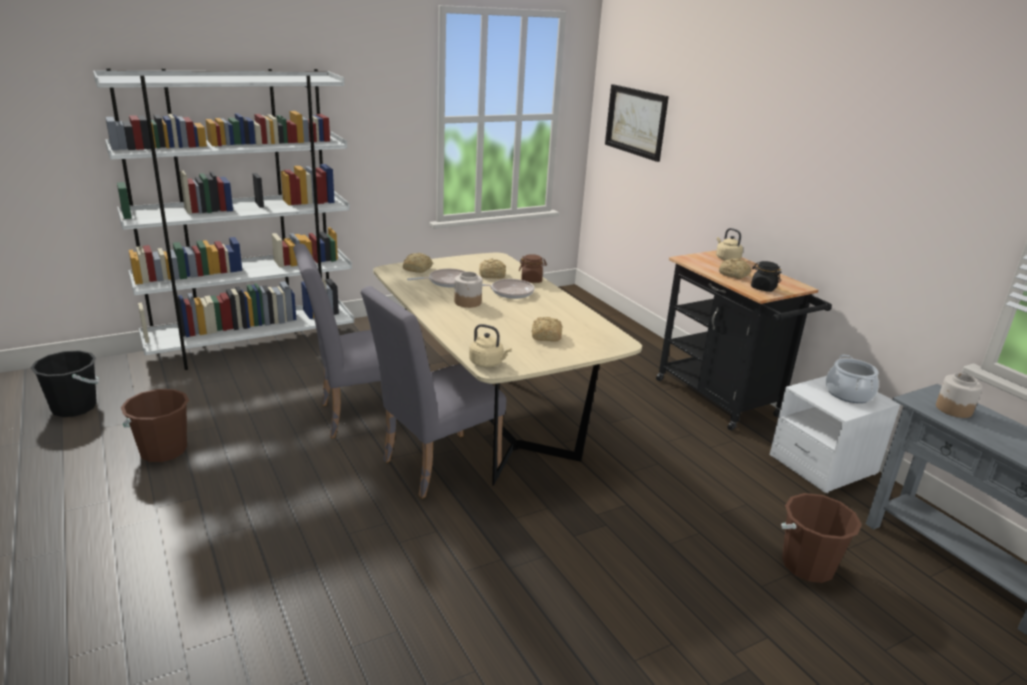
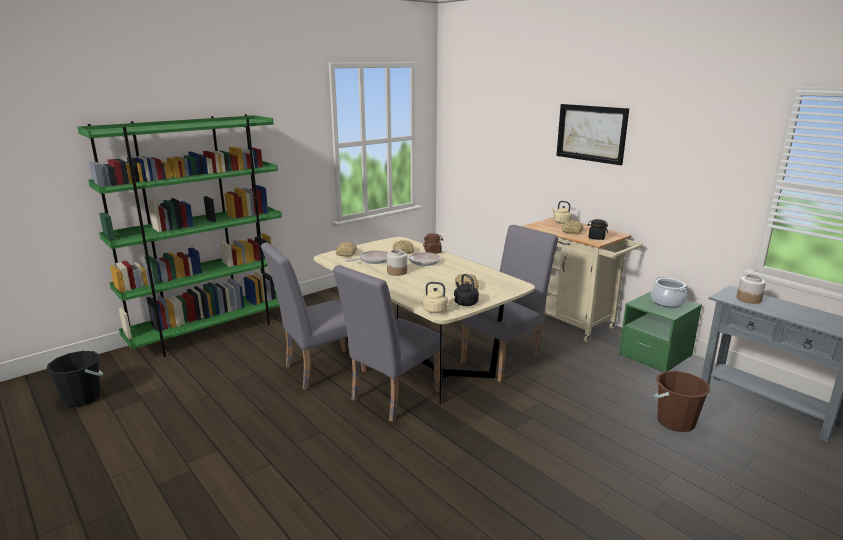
camera: 10 degrees left, 5 degrees down
(163, 451) = (173, 419): brown bucket -> none
(253, 346) = (212, 332): white bookcase -> green bookcase
(532, 358) = (465, 303): none -> black kettle
(607, 437) = (505, 359): none -> grey chair
(636, 121) = (474, 135): picture -> picture (591, 133)
(723, 401) = (572, 323): black cart -> beige cart
(823, 465) = (655, 355): white nightstand -> green nightstand

